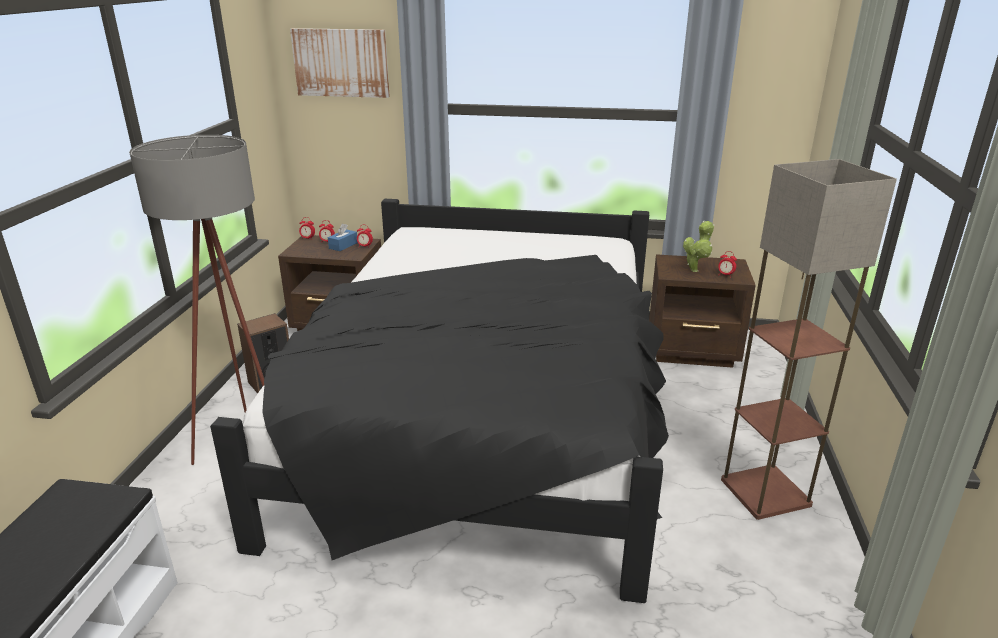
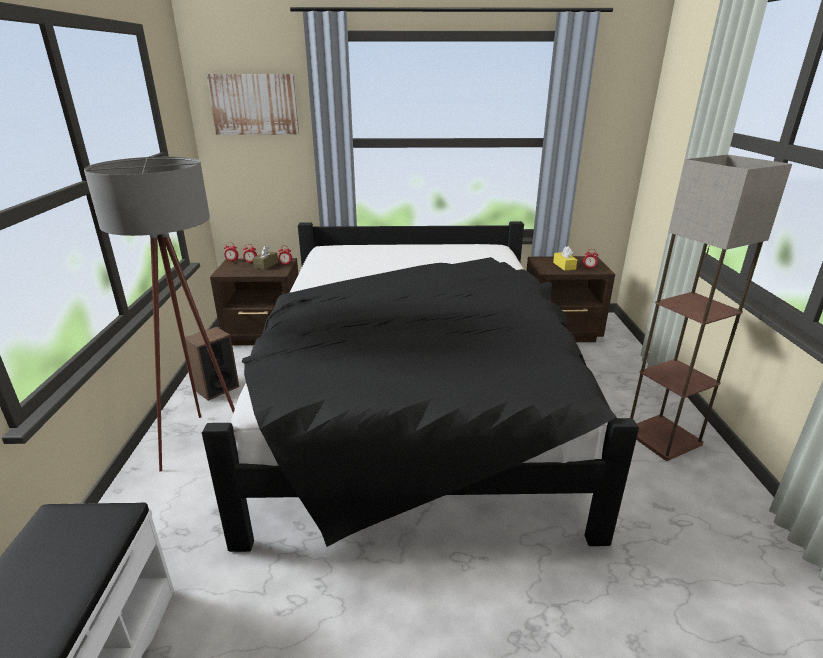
camera: 10 degrees left, 0 degrees up
(343, 245) = (266, 265): blue tissue box -> brown tissue box
(695, 270) = (564, 266): potted plant -> yellow tissue box

